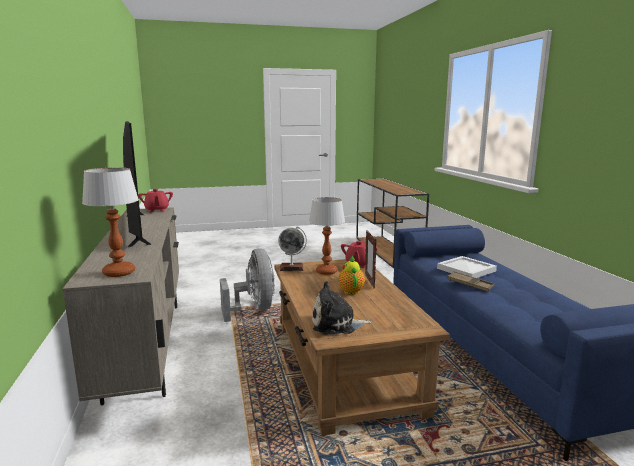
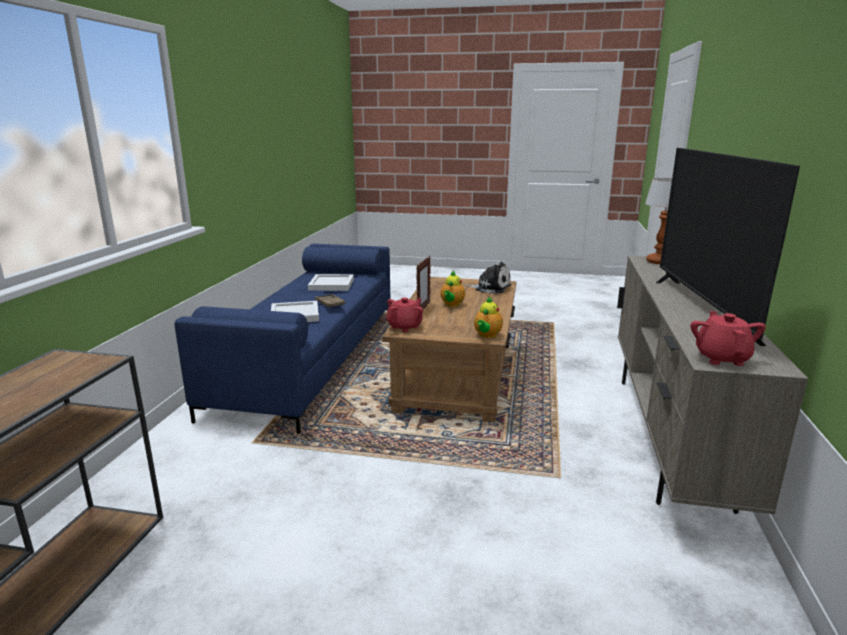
camera: 155 degrees left, 5 degrees up
(254, 309) = (520, 465): grey fan -> none
(291, 268) = (487, 335): globe -> teapot
(326, 272) = (452, 325): table lamp -> none
(534, 308) = (331, 284): none -> white tray

